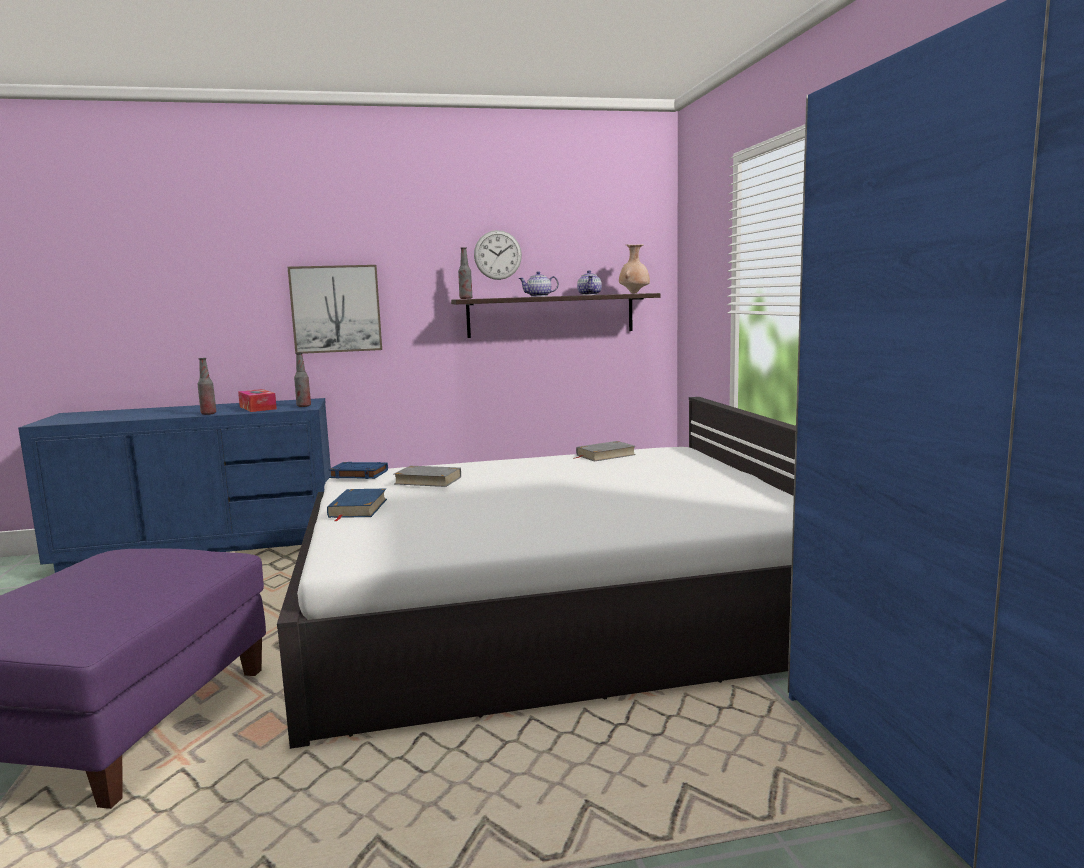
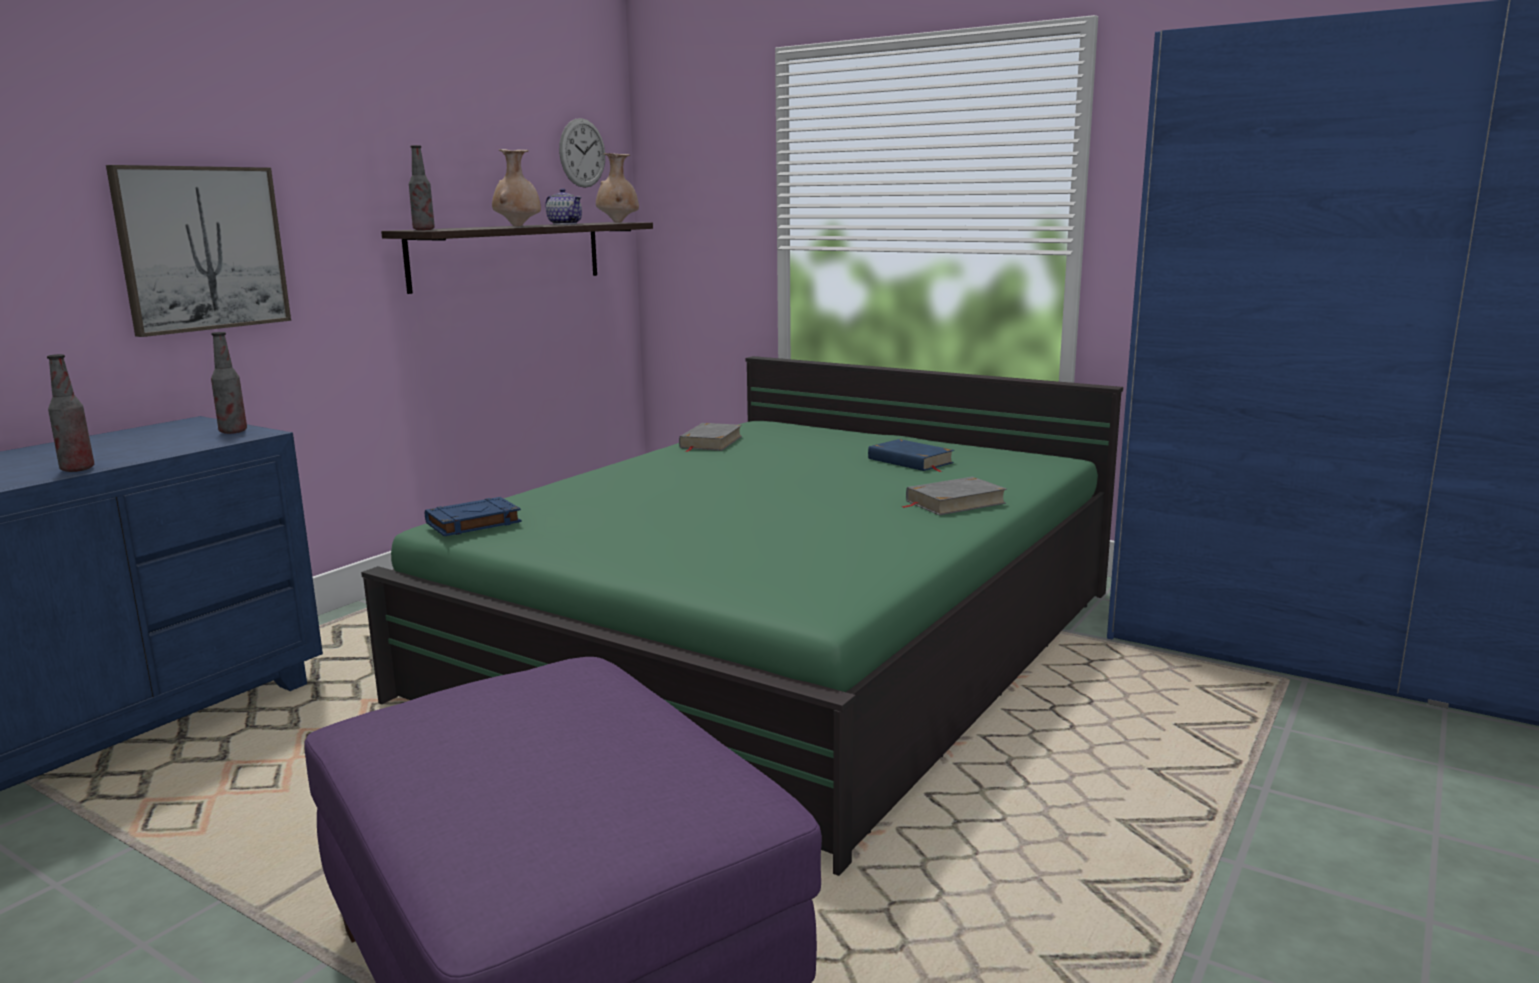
camera: 45 degrees left, 5 degrees up
(257, 408) = (143, 446): tissue box -> none
(357, 508) = (627, 558): blue book -> blue book (910, 461)
(427, 480) = (608, 508): grey book -> grey book (954, 502)
(497, 255) = (438, 159): wall clock -> wall clock (582, 153)
(539, 296) = (518, 226): teapot -> beige vase
(556, 610) = (785, 642): white bed -> green bed

